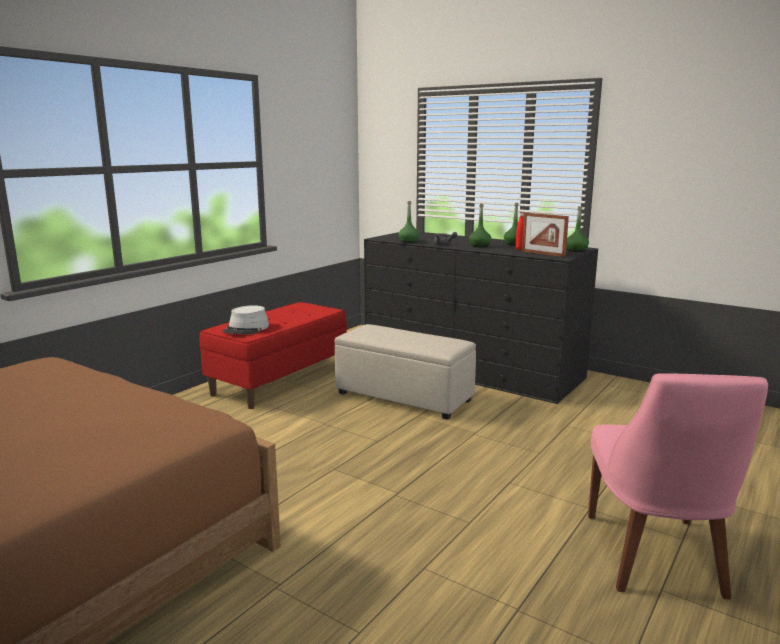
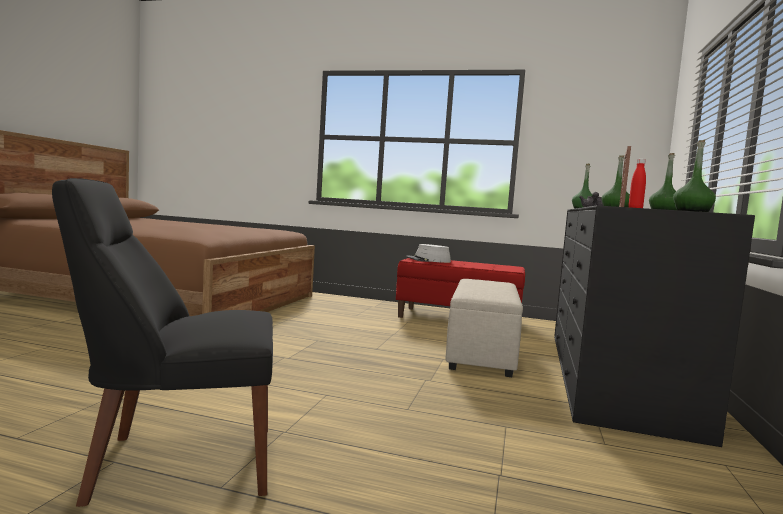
camera: 70 degrees right, 10 degrees down
(655, 558) = (176, 463): pink chair -> black chair

